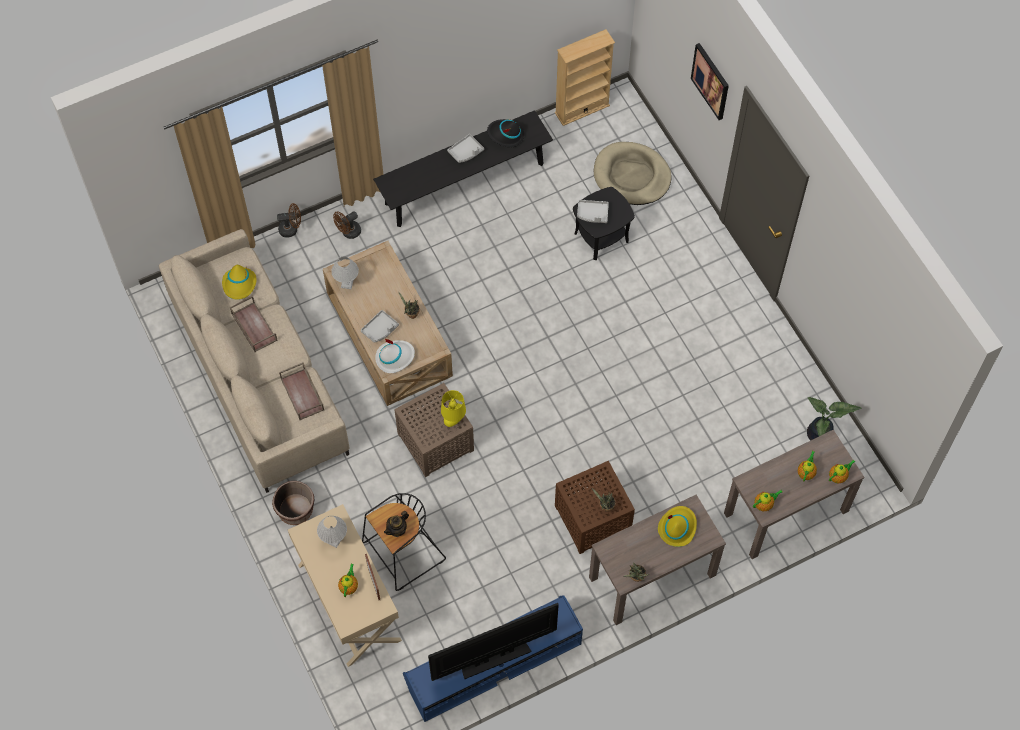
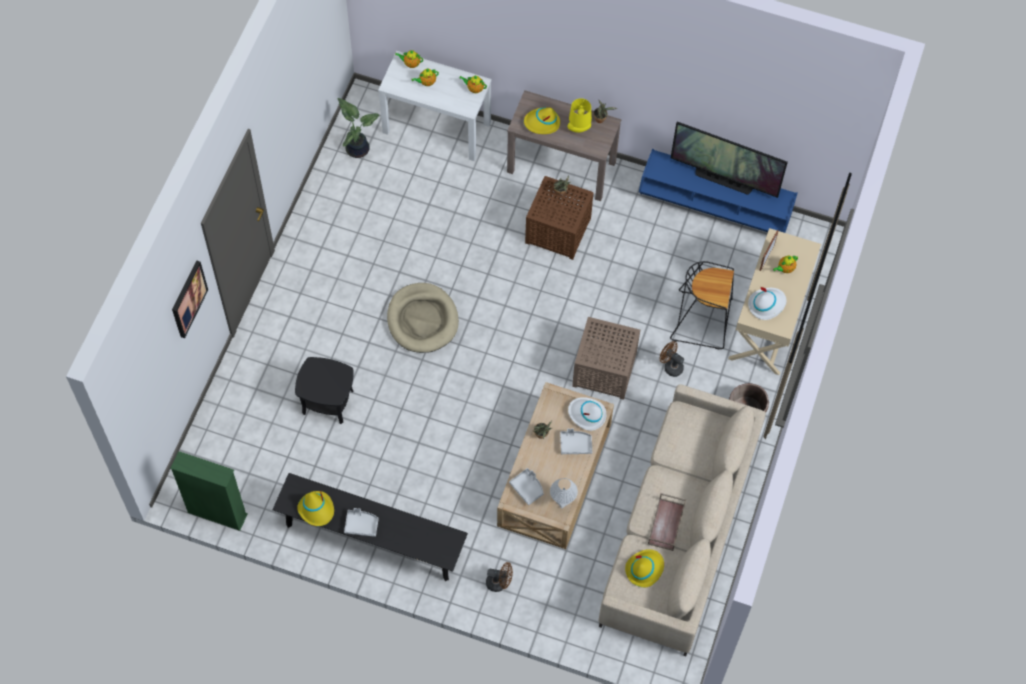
camera: 135 degrees left, 0 degrees up
(291, 229) = (538, 628): brown fan -> brown fan (670, 366)
(303, 394) = (681, 441): brown tray -> none
(334, 540) = (766, 304): white table lamp -> white hat
(397, 530) = (715, 281): teapot -> none
(454, 419) = (595, 332): yellow table lamp -> yellow table lamp (579, 129)
(506, 135) = (317, 510): black hat -> yellow hat
(582, 109) = (217, 513): beige bookcase -> green bookcase
(592, 214) = (333, 386): grey tray -> grey tray (527, 488)
(631, 176) = (250, 425): beige dog bed -> beige dog bed (422, 320)
(786, 512) = (437, 127): brown console table -> white console table

